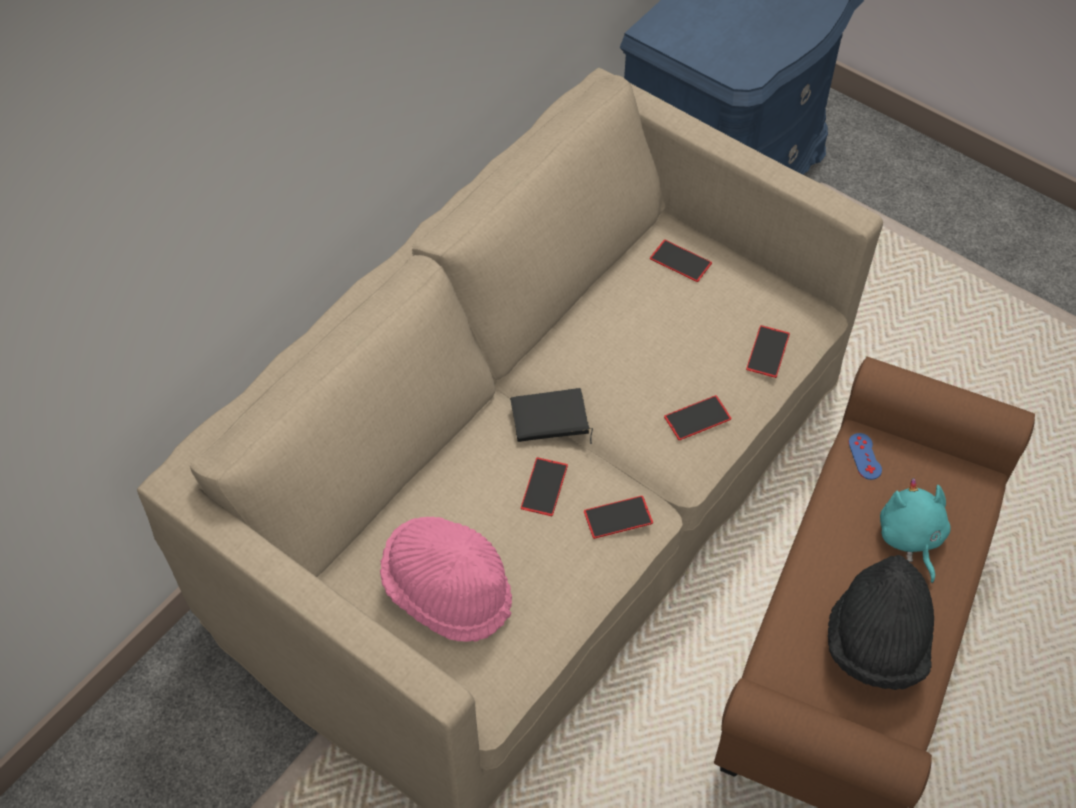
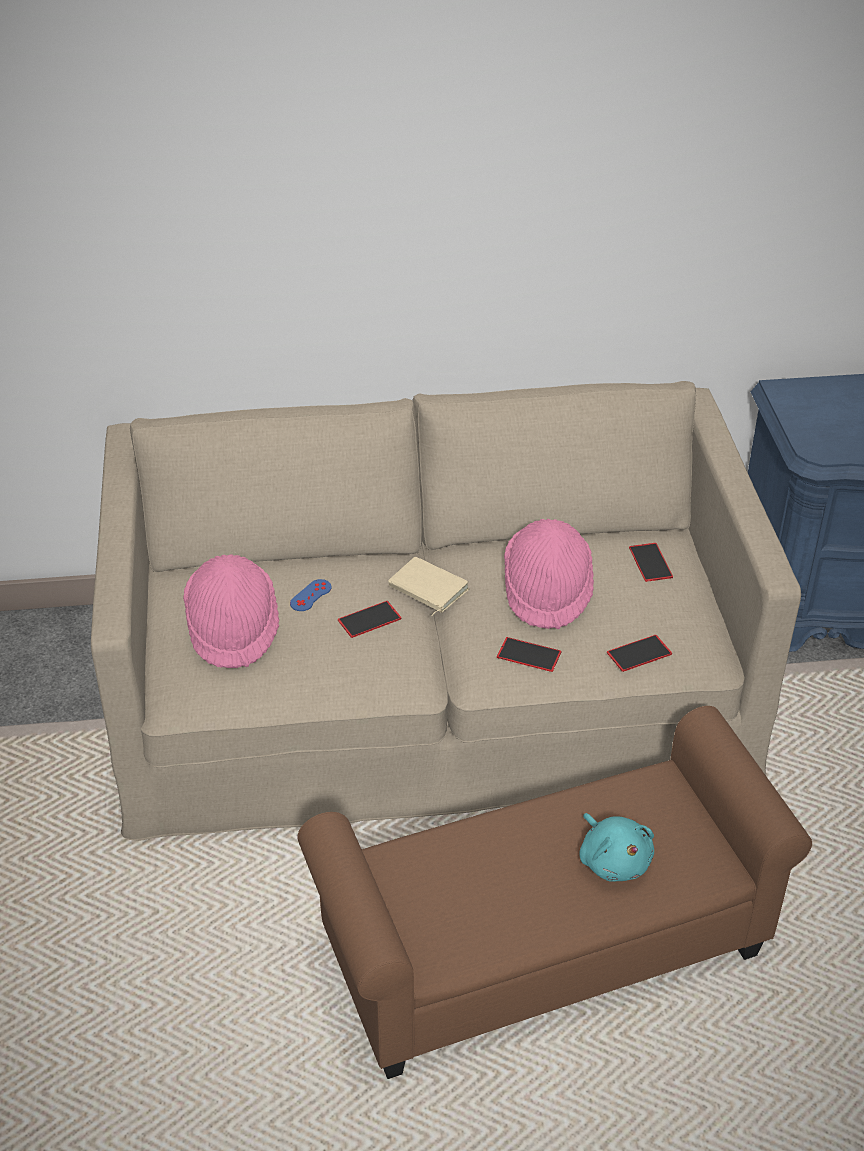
camera: 45 degrees right, 15 degrees down
(550, 420) = (426, 589): black book -> beige book
(618, 517) = (393, 669): phone -> none
(641, 348) = (547, 591): none -> pink hat
(865, 456) = (650, 788): blue game controller -> blue game controller (311, 595)
(876, 643) = (491, 899): black hat -> none
(910, 537) = (613, 860): turquoise plush toy -> turquoise plush toy turned 120 degrees clockwise

